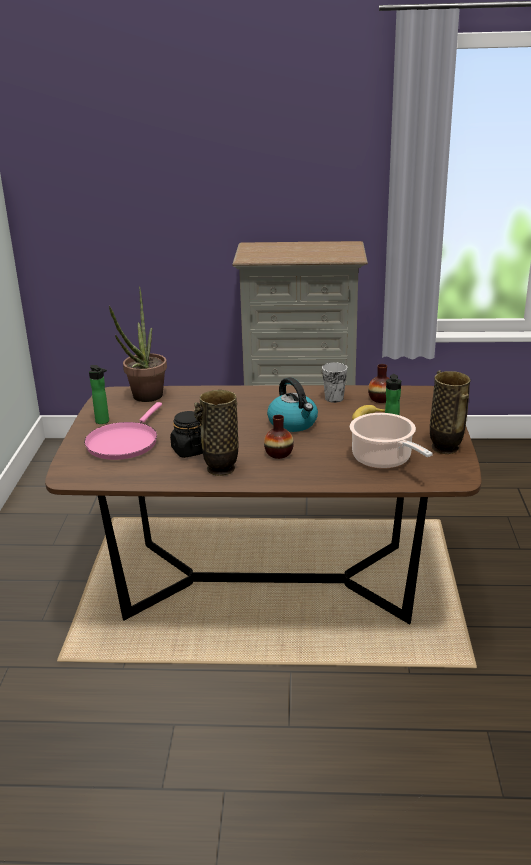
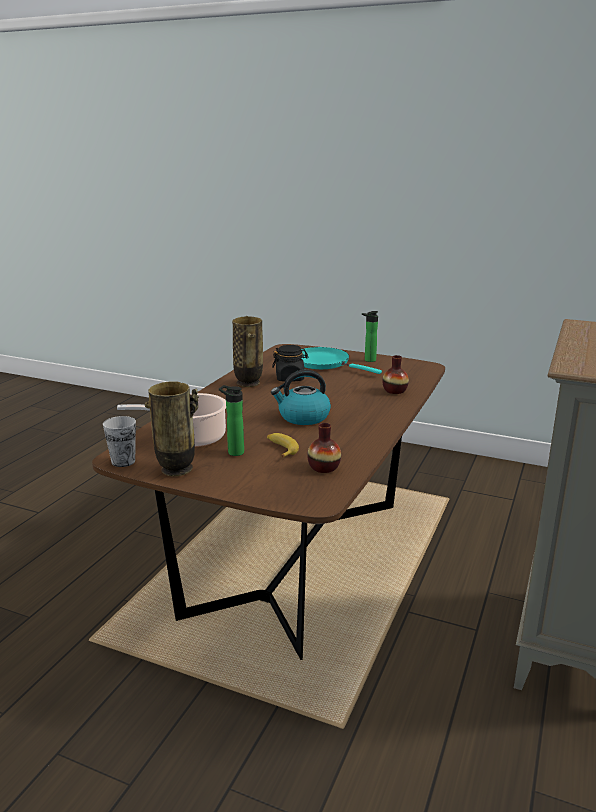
camera: 110 degrees right, 5 degrees down
(124, 443) = (324, 363): pink frying pan -> turquoise frying pan
(144, 398) = (407, 374): potted plant -> none
(279, 453) = (250, 403): vase -> vase (394, 391)
(334, 398) = (346, 444): cup -> cup (123, 461)

